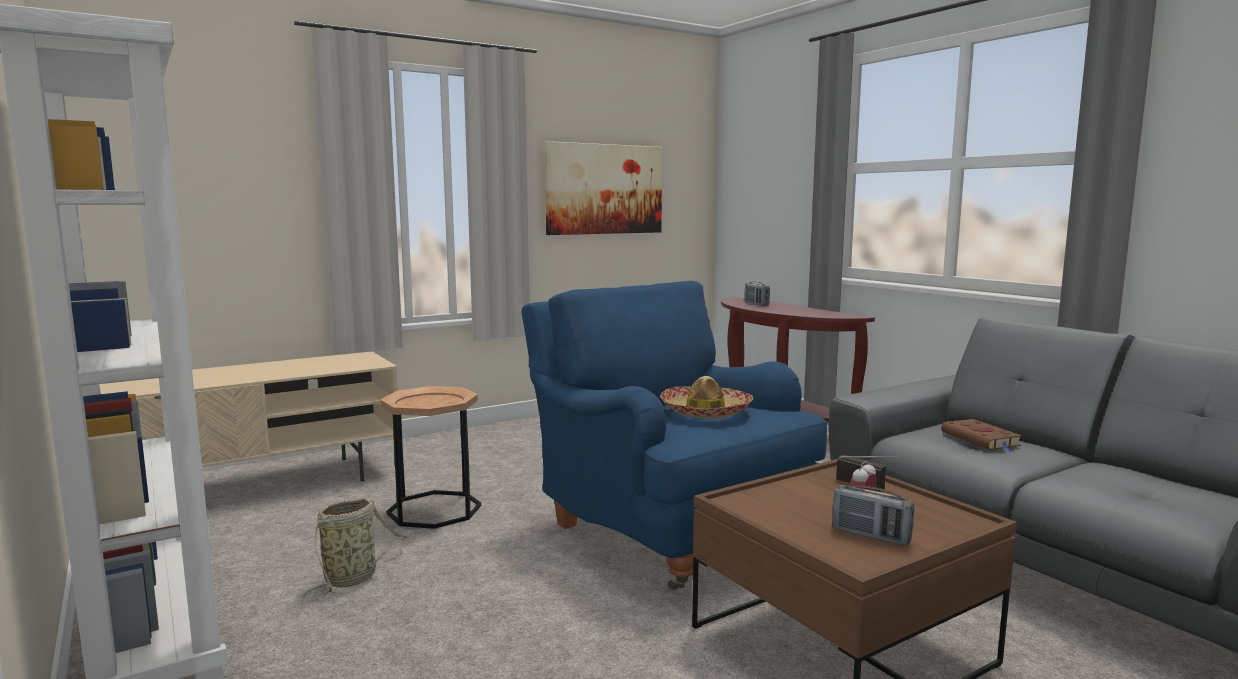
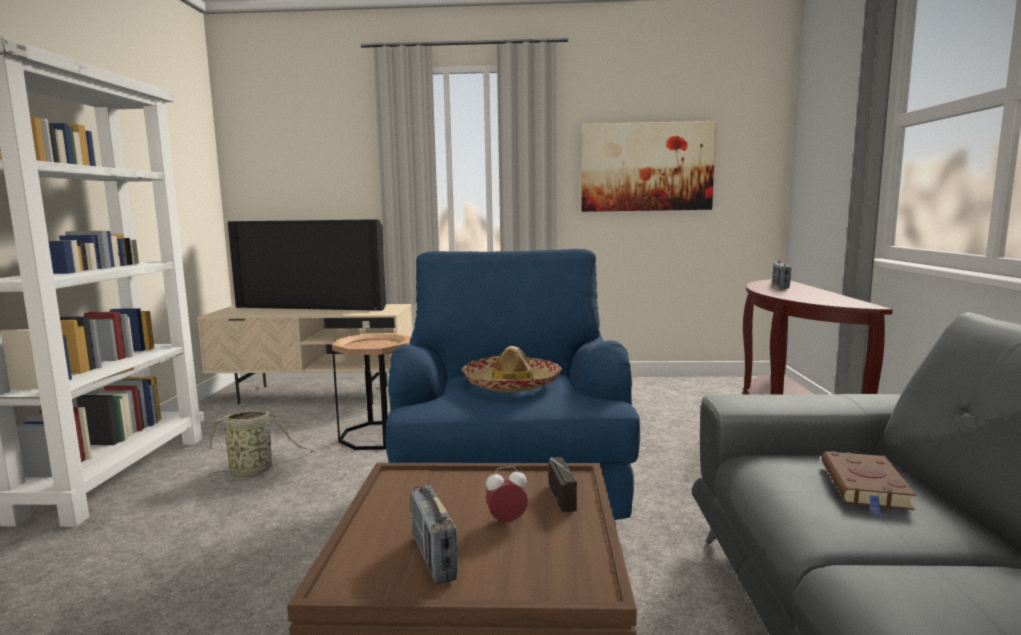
camera: 35 degrees right, 0 degrees up
(247, 368) = (312, 307): none -> television

